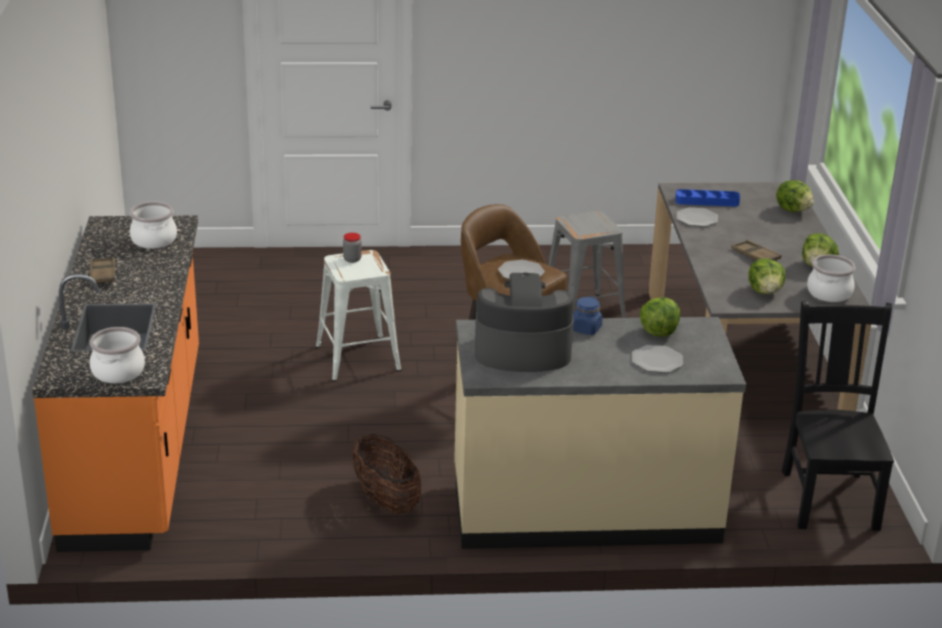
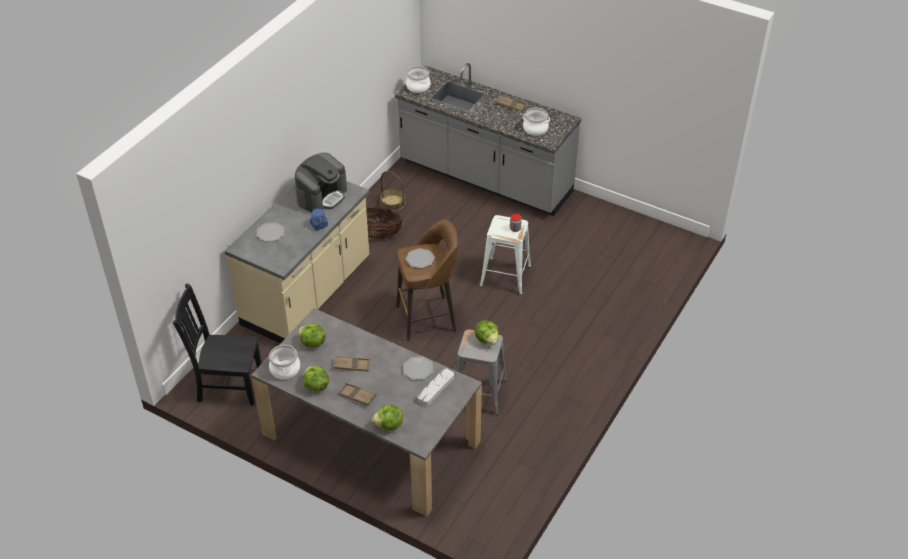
camera: 125 degrees right, 15 degrees up
(138, 447) = (485, 178): orange counter -> grey counter
(288, 514) = (392, 203): none -> basket
(658, 332) = (292, 247): lettuce -> lettuce (487, 340)
(707, 201) = (436, 389): blue tray -> grey tray
(788, 238) = (357, 396): none -> brown tray
(829, 497) = (227, 385): black chair -> black chair turned 150 degrees clockwise

